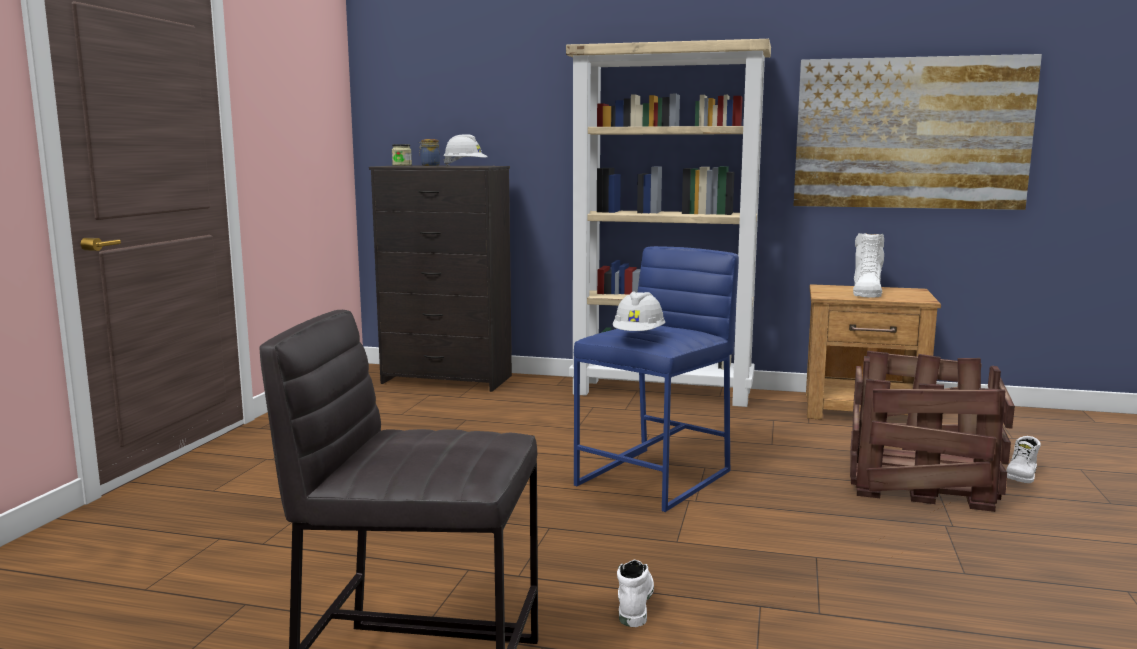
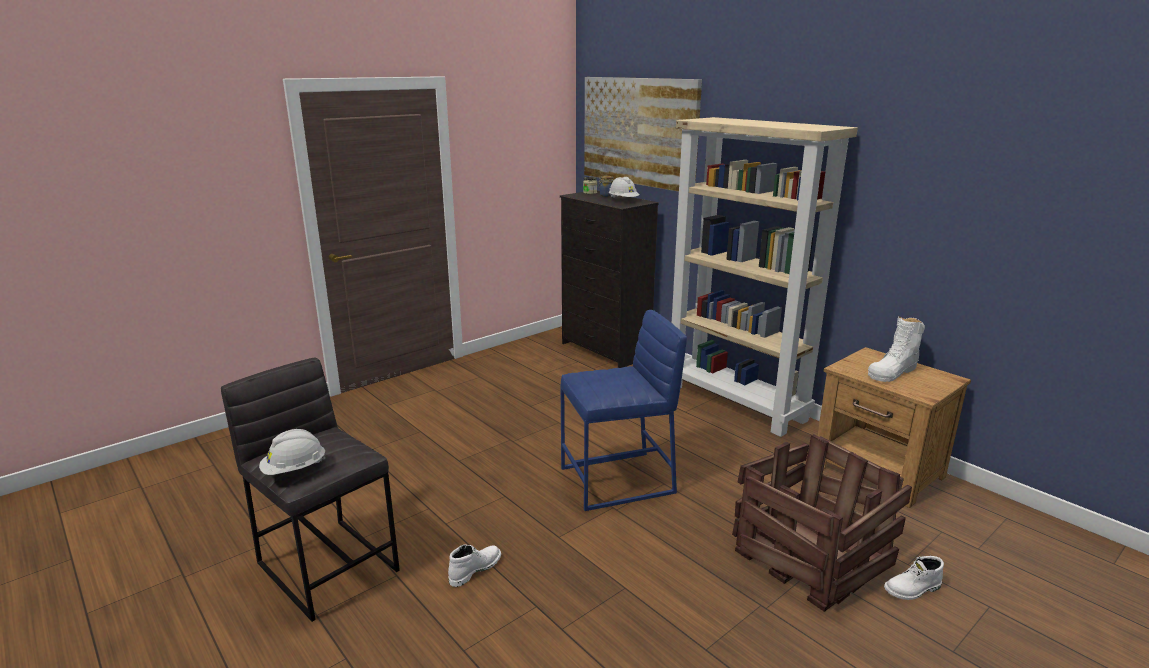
camera: 35 degrees right, 10 degrees up
(638, 336) = (589, 385): white hard hat -> white hard hat (294, 470)
(910, 133) = (980, 227): picture -> picture (639, 132)

